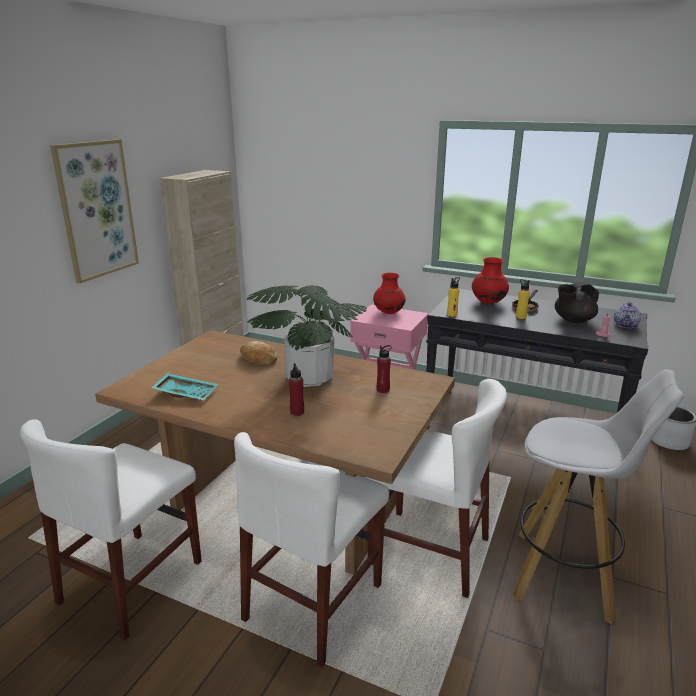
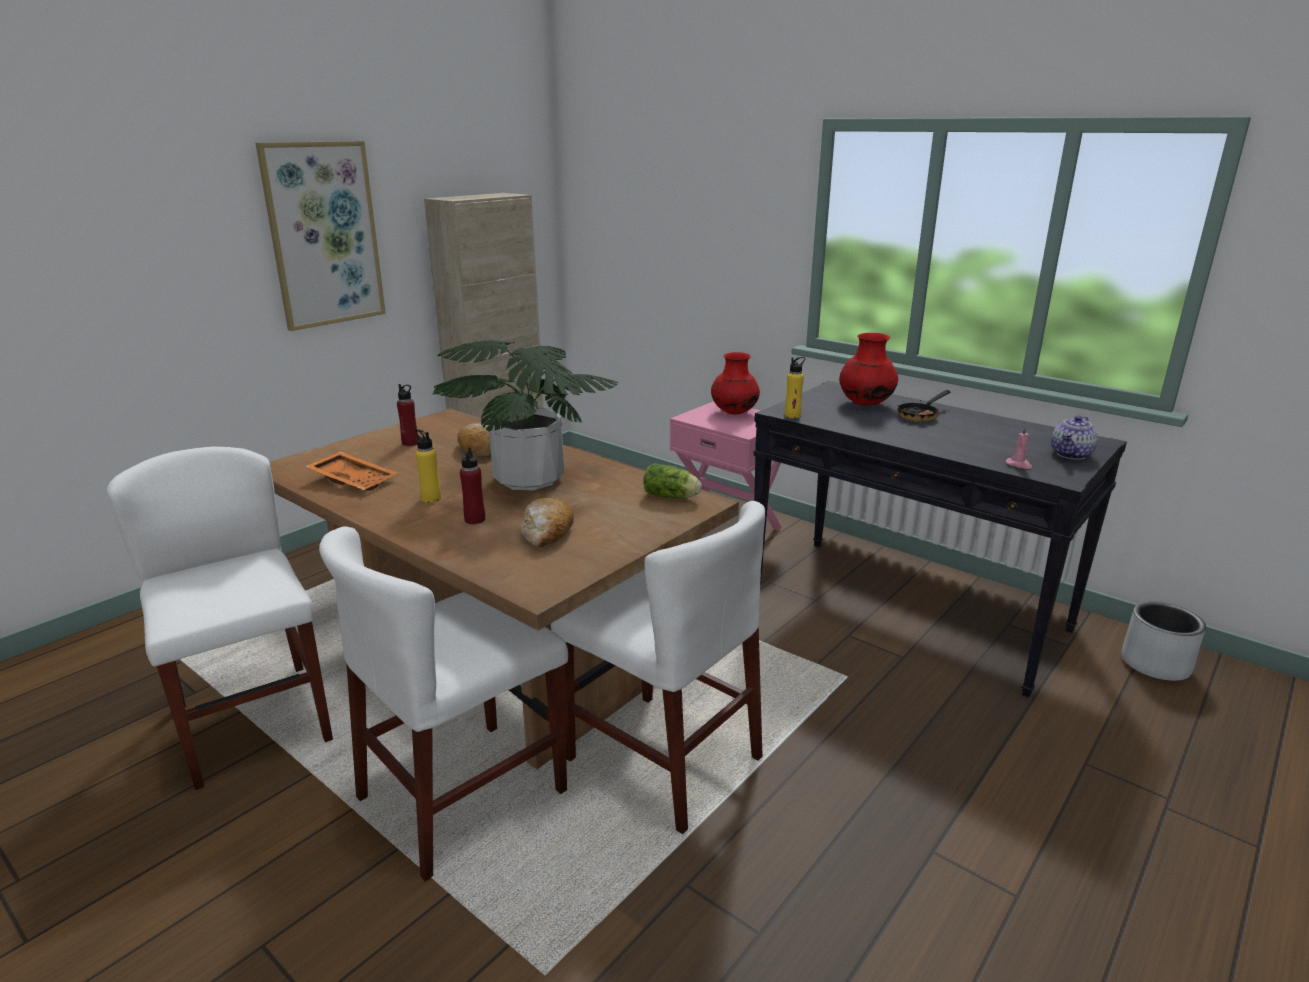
camera: 15 degrees right, 0 degrees up
(132, 581) = (253, 723): white chair -> white chair turned 105 degrees clockwise
(186, 393) = (354, 480): turquoise tray -> orange tray
(353, 415) = (547, 533): none -> bread
(383, 390) = (617, 506): red bottle -> red bottle (410, 443)
(412, 379) = (672, 497): none -> lettuce
(521, 317) = (900, 428): yellow bottle -> yellow bottle (431, 498)
(565, 575) = (856, 834): white stool -> none
(573, 320) = (984, 440): black teapot -> none

